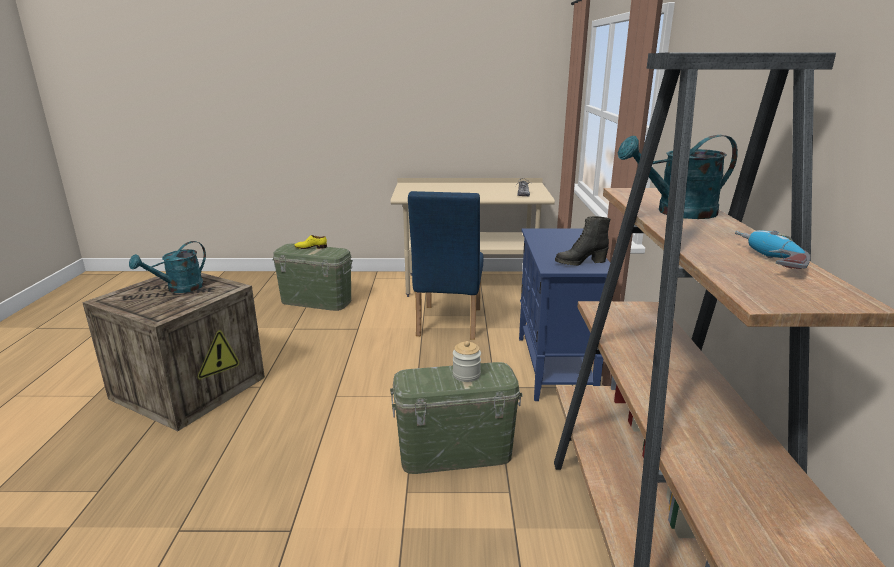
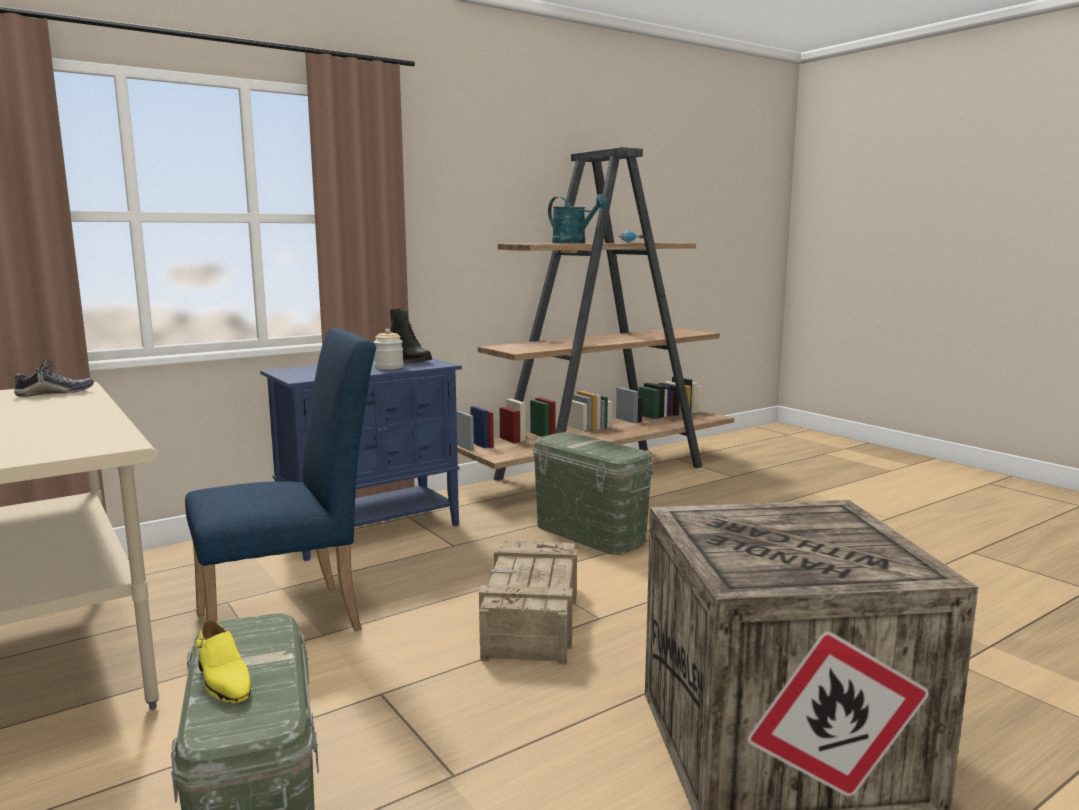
camera: 125 degrees left, 10 degrees down
(179, 289) = (769, 543): turquoise watering can -> none
(363, 376) = (530, 620): none -> crate
(466, 375) = (581, 443): jar -> jar (389, 367)

